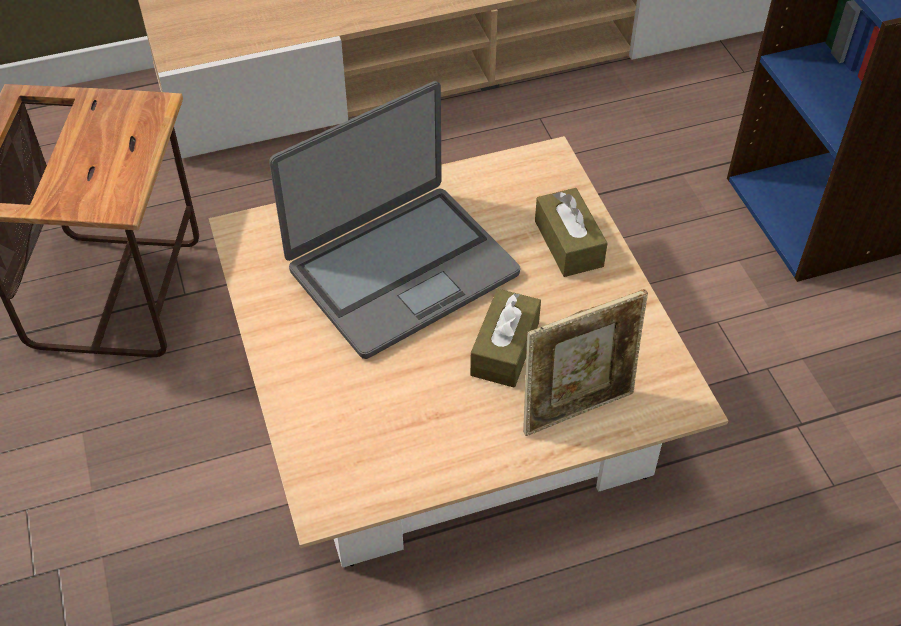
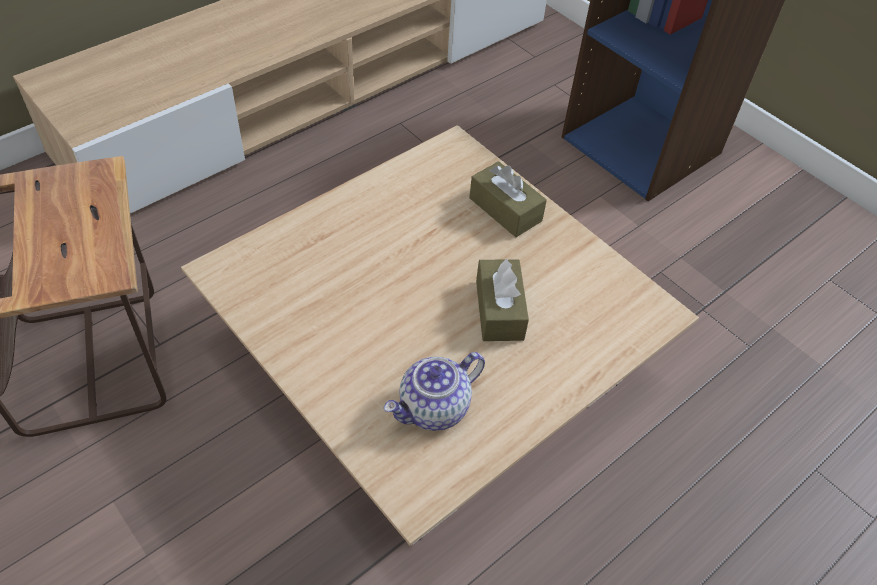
camera: 25 degrees left, 0 degrees up
(385, 427) = (434, 409): none -> teapot
(401, 270) = (379, 267): laptop -> none
(577, 408) = (582, 342): picture frame -> none

